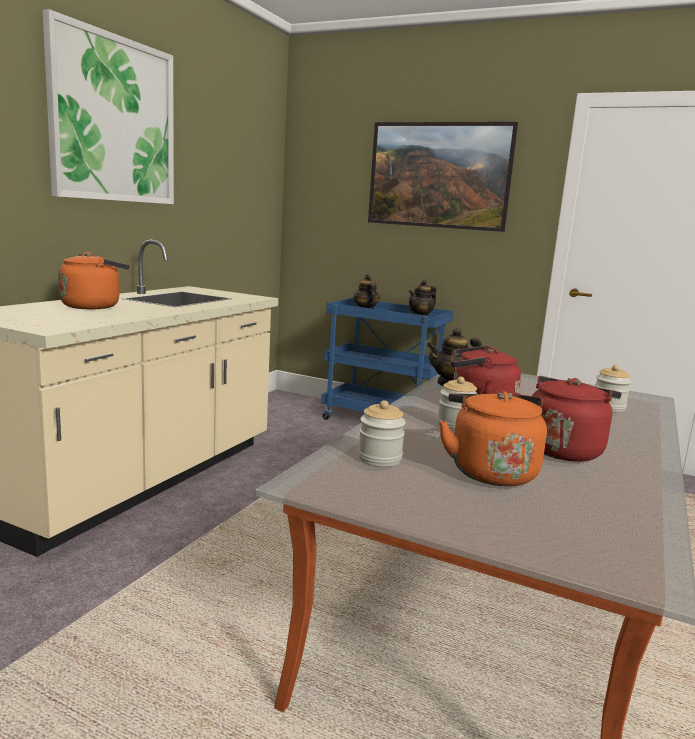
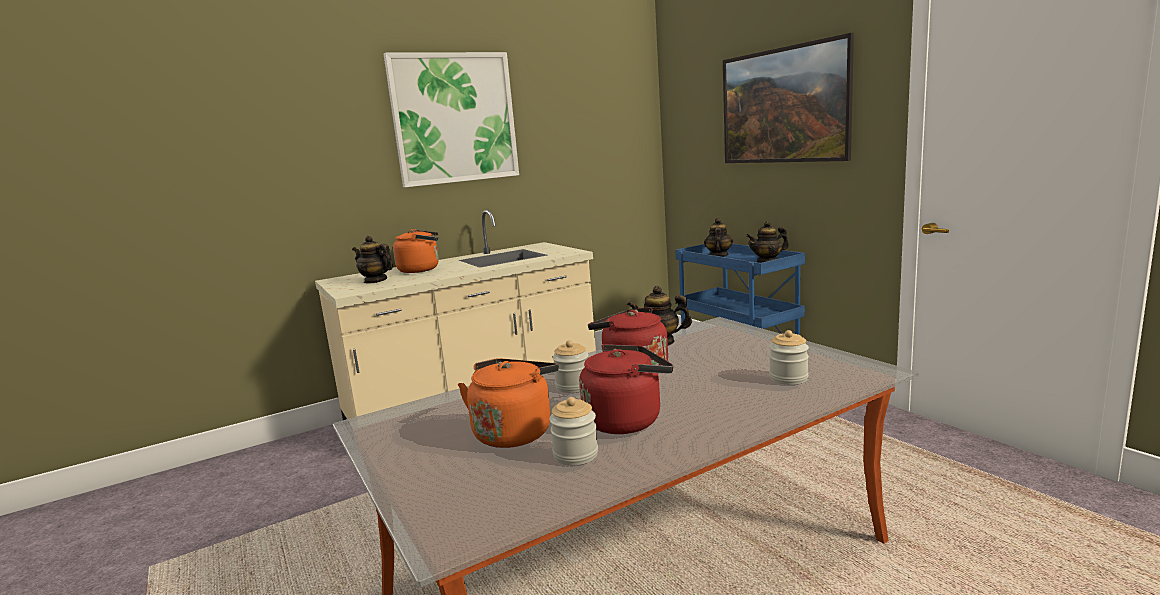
camera: 35 degrees right, 0 degrees up
(53, 316) = (375, 281): none -> teapot
(379, 458) = (451, 410): jar -> jar (575, 455)

